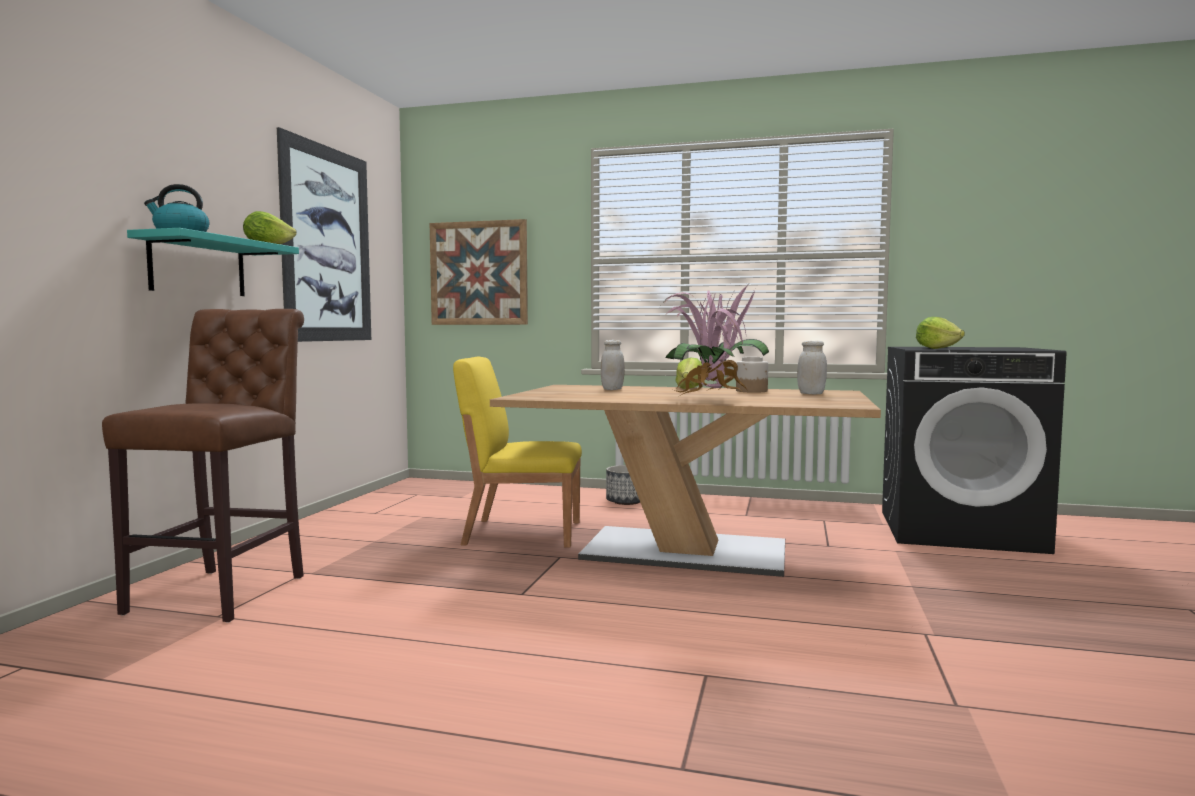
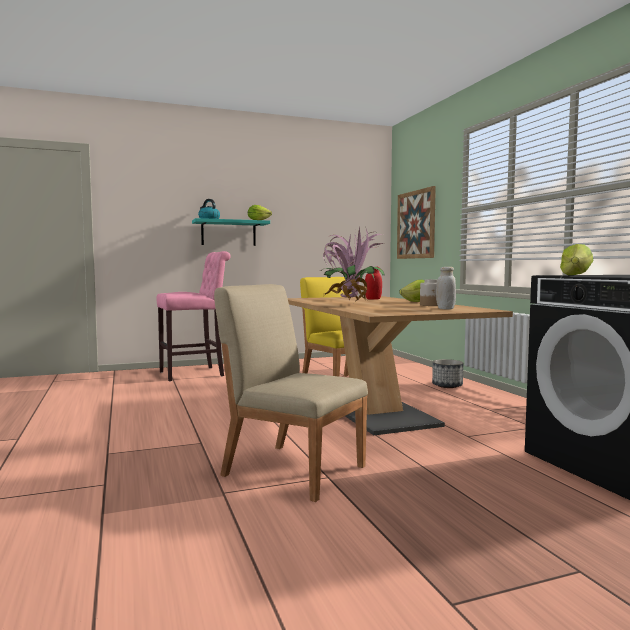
camera: 55 degrees right, 0 degrees up
(225, 591) = (195, 374): brown stool -> pink stool
(327, 244) = (318, 215): picture -> none
(612, 389) = (373, 299): white jar -> red jar
(887, 644) = (293, 470): none -> beige chair

